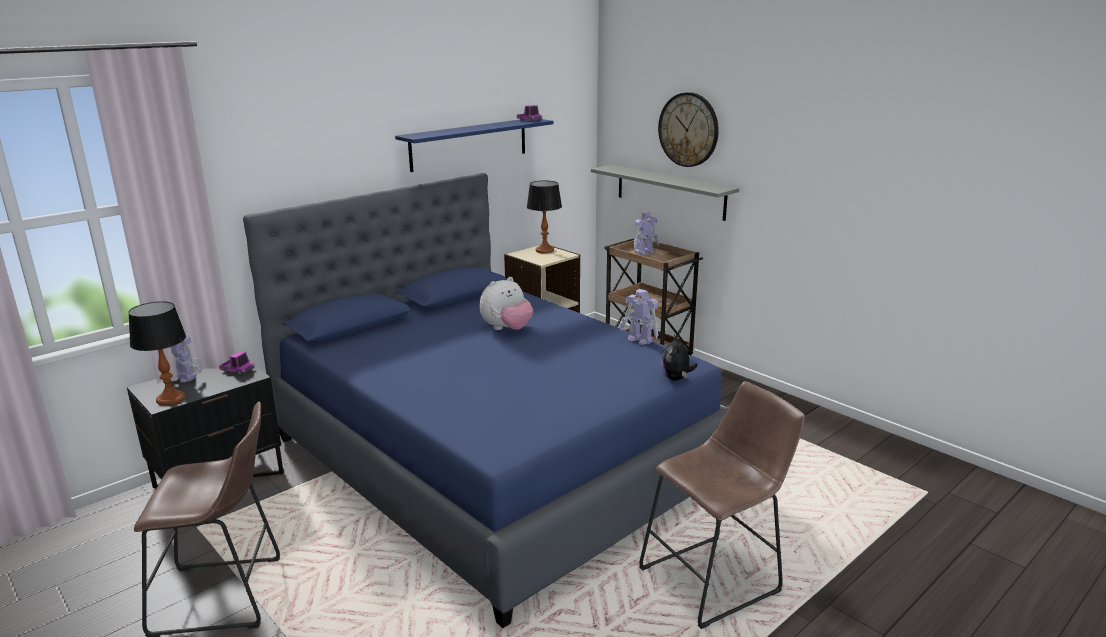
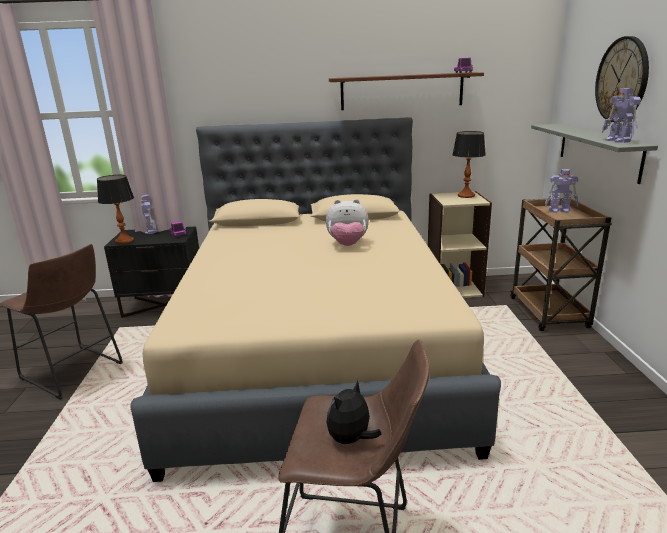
camera: 40 degrees right, 0 degrees up
(469, 144) = (401, 91): blue shelf -> brown shelf
(493, 459) = (317, 352): blue bed -> beige bed
(640, 340) = (438, 280): toy robot -> toy robot (618, 141)
(676, 379) = (413, 322): plush toy -> plush toy (351, 440)

